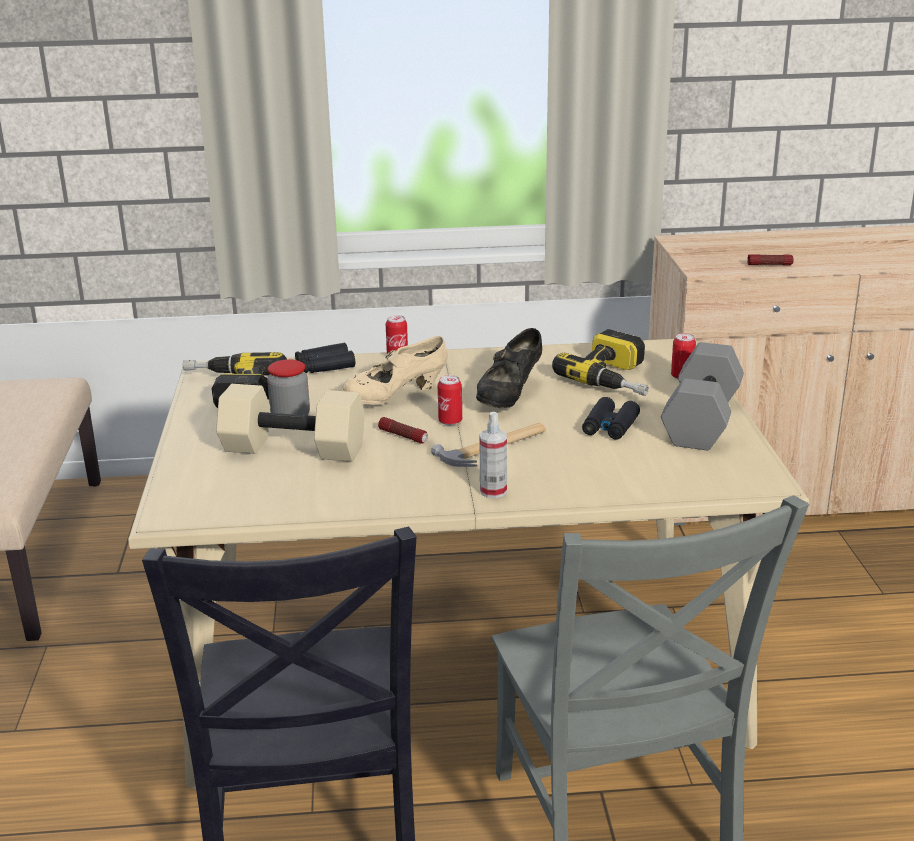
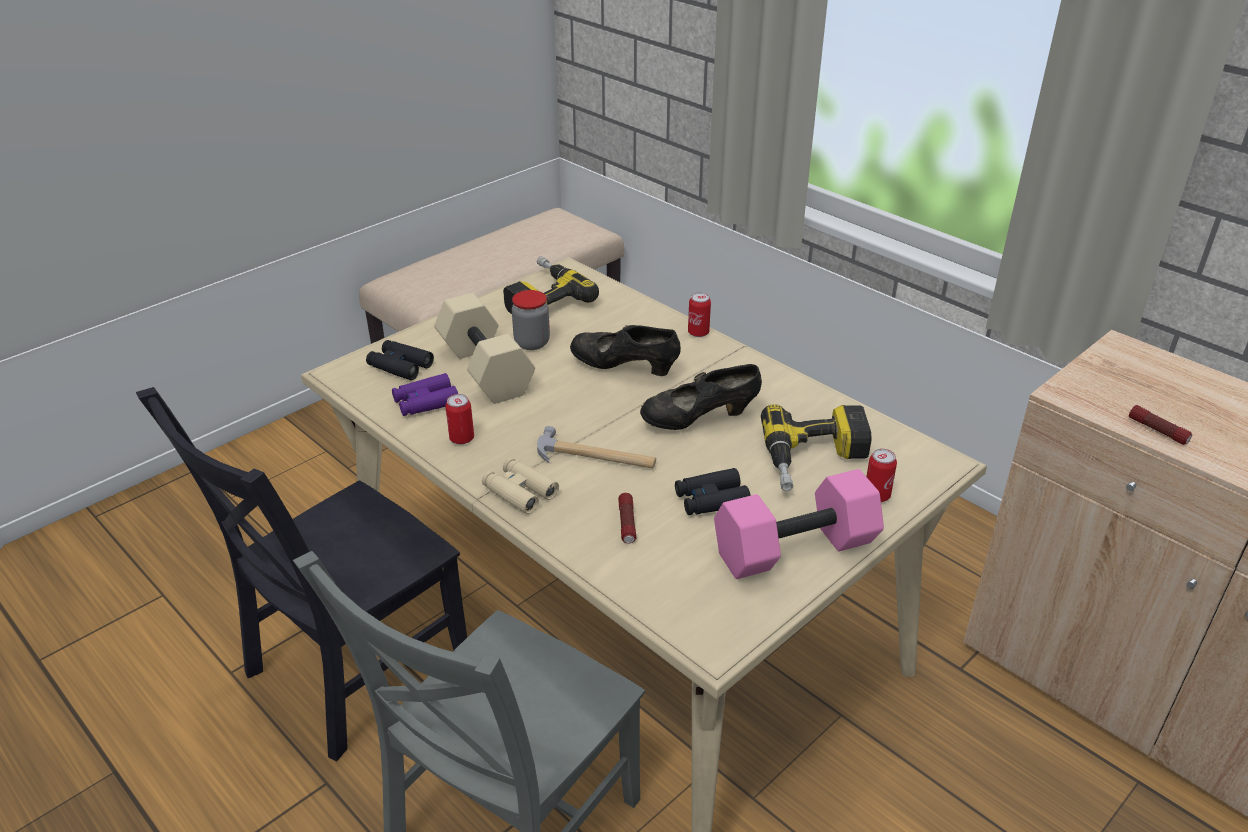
camera: 50 degrees right, 10 degrees up
(296, 490) = (425, 402): none -> purple binoculars
(325, 366) = (636, 312): black binoculars -> black binoculars (400, 366)
(395, 397) = (625, 368): beige shoe -> black shoe
(403, 436) = (562, 405): flashlight -> flashlight (627, 524)
(450, 421) = (615, 413): can -> can (462, 439)
(493, 491) = (520, 492): spray bottle -> beige binoculars
(699, 419) = (795, 546): grey dumbbell -> pink dumbbell

